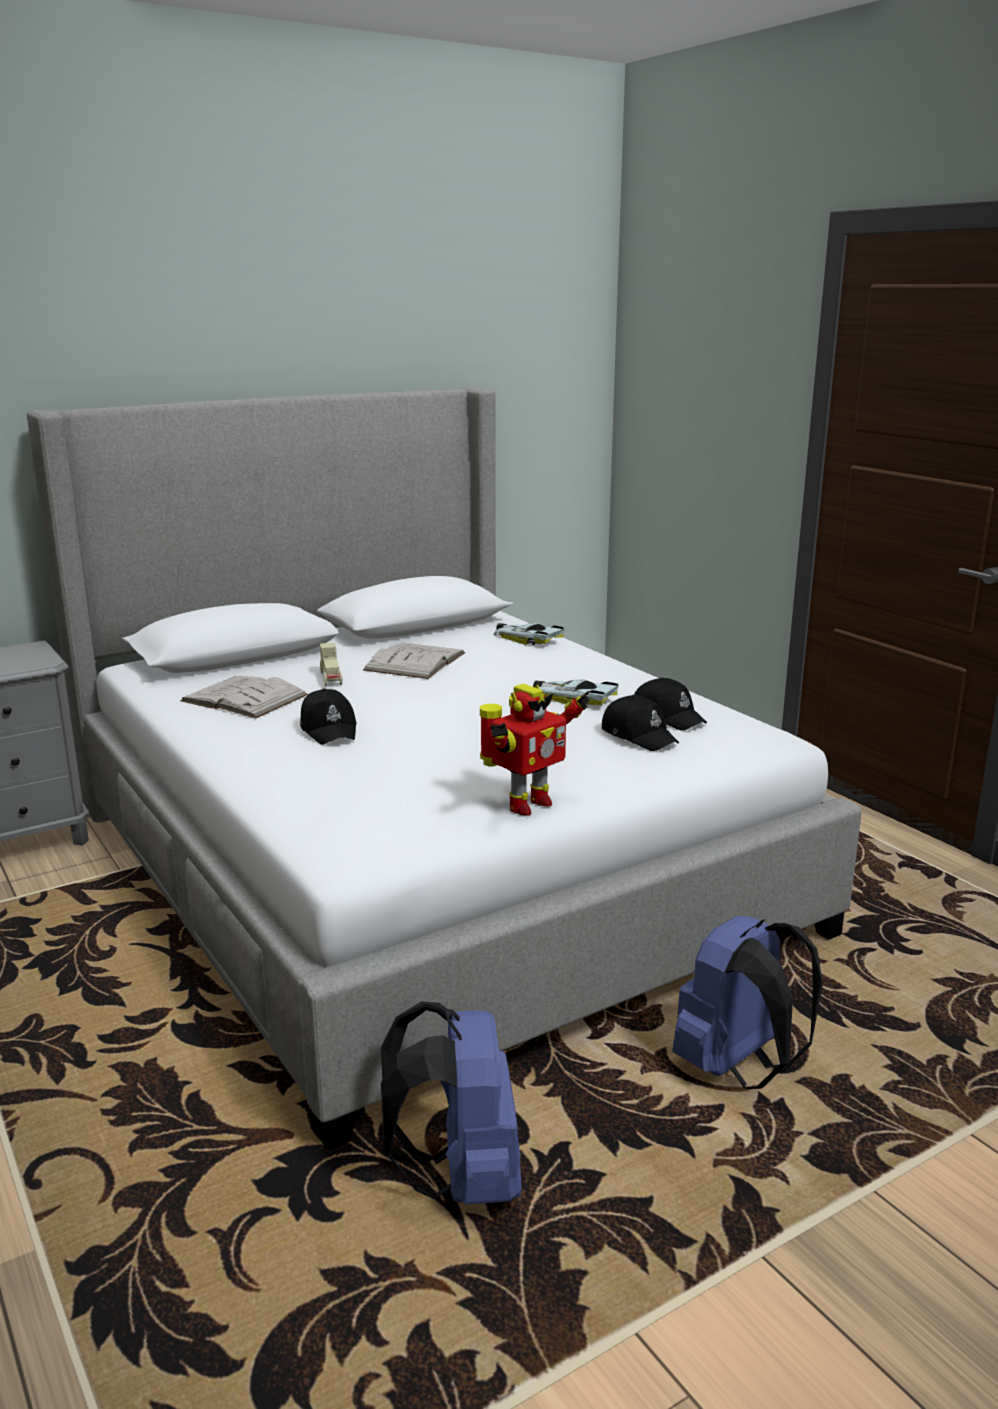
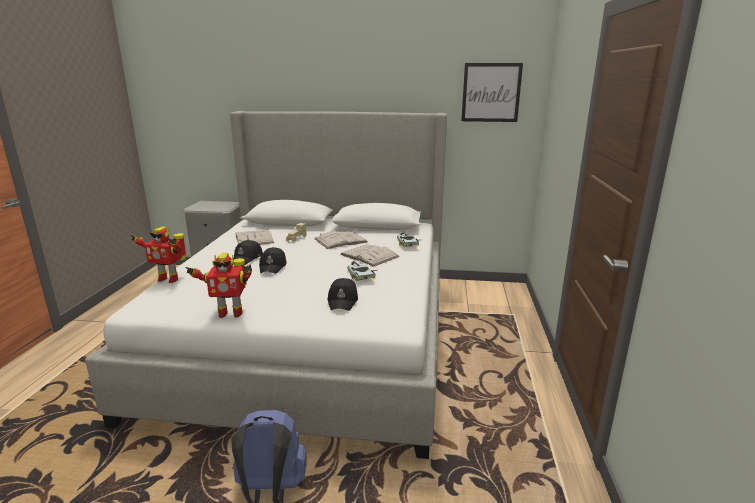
camera: 40 degrees right, 0 degrees up
(270, 802) = (168, 279): none -> toy robot
(461, 1178) = (116, 466): blue backpack -> none
(519, 670) = (369, 255): none -> white book
(535, 345) = (491, 92): none -> picture
(668, 716) = (378, 296): black cap -> black cap (273, 266)

